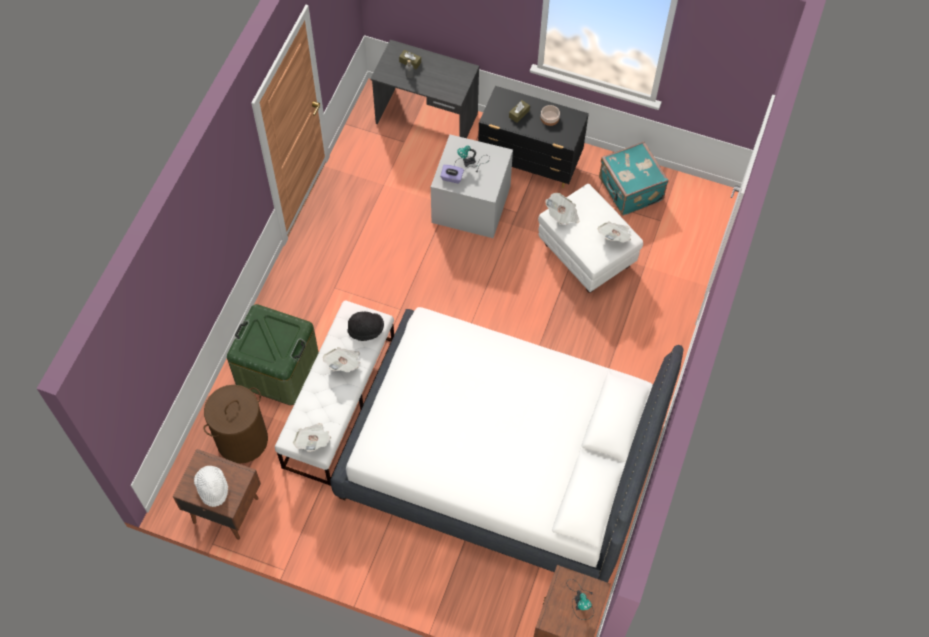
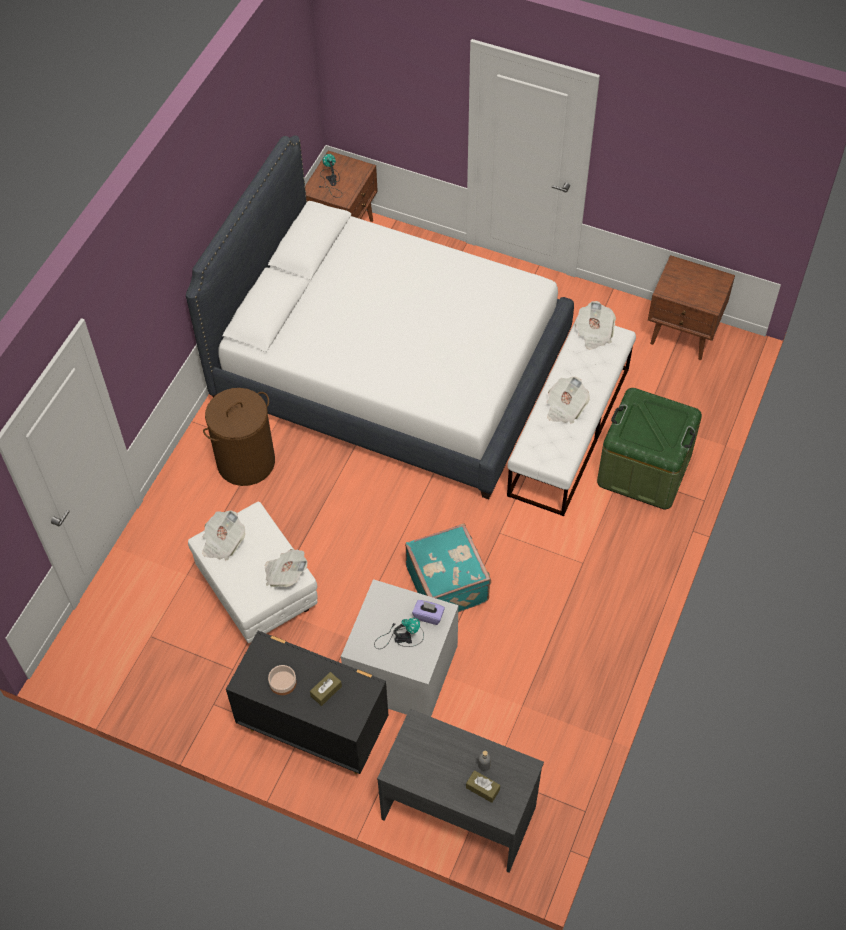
camera: 175 degrees left, 5 degrees down
(212, 488) = (694, 280): white hat -> none
(242, 440) = (675, 397): brown laundry basket -> brown laundry basket (246, 461)
(366, 330) = (540, 443): black hat -> none
(629, 190) = (181, 682): turquoise suitcase -> turquoise suitcase (448, 583)

